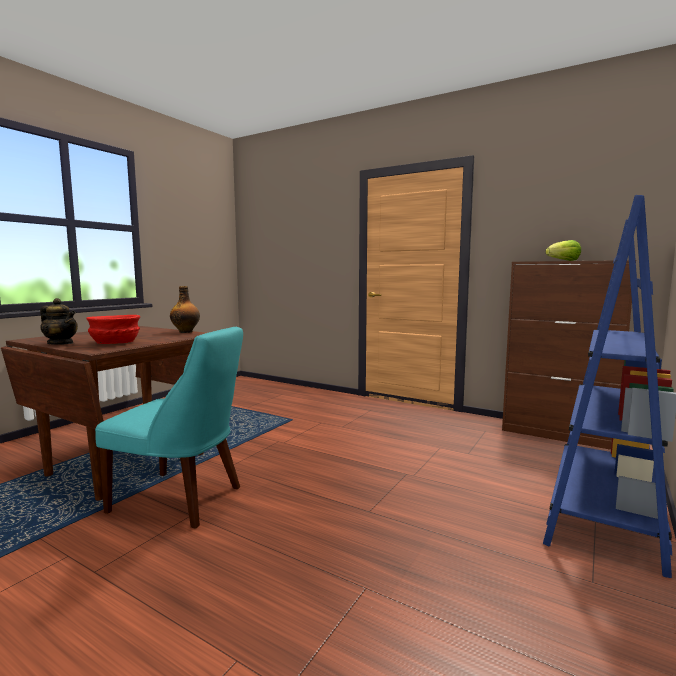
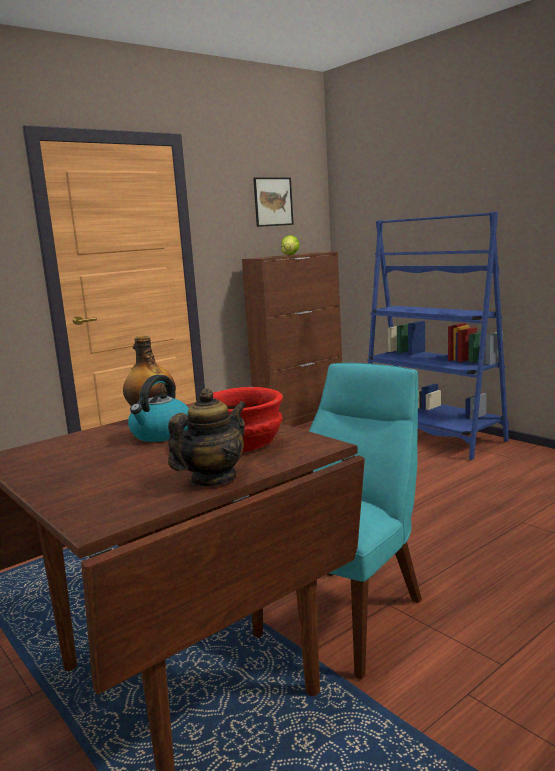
camera: 70 degrees left, 5 degrees up
(148, 335) = (161, 434): none -> kettle
(576, 206) = (273, 201): none -> picture

